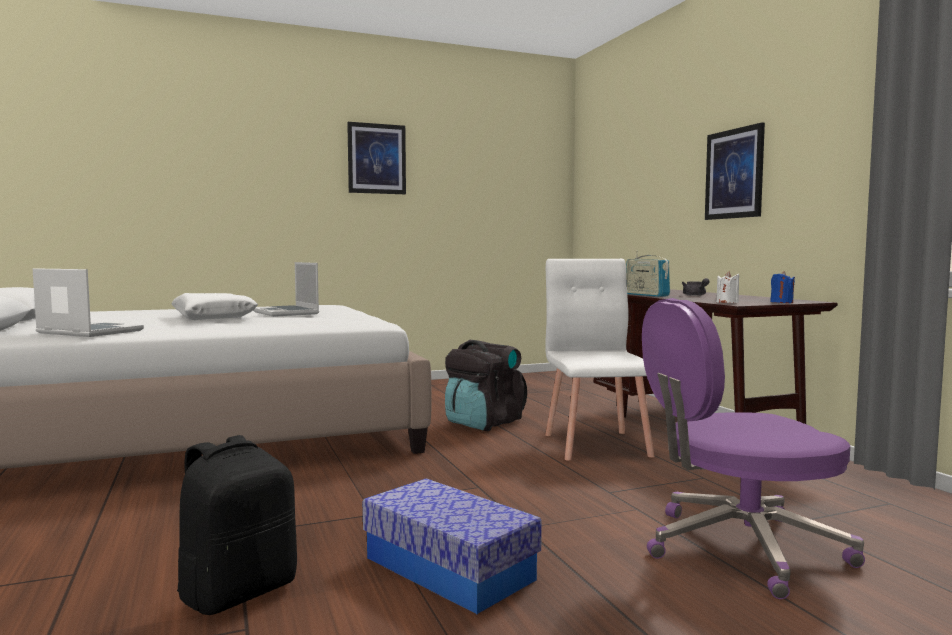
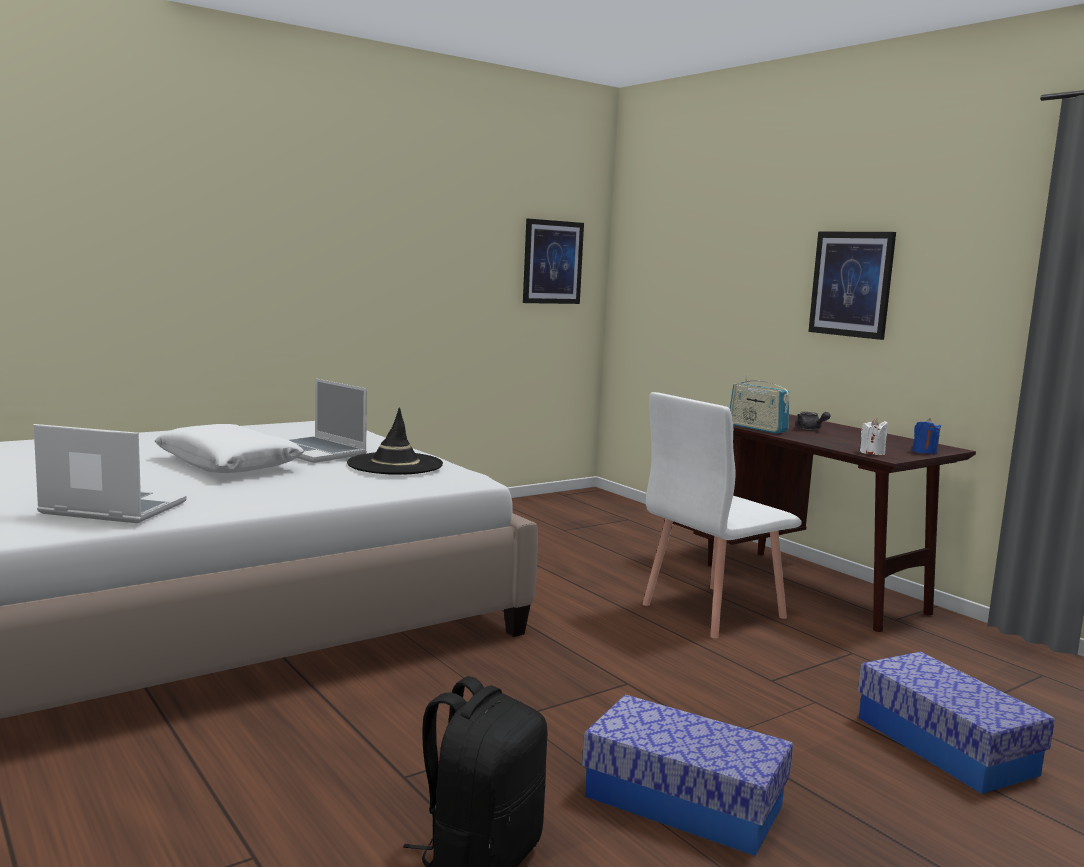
camera: 15 degrees left, 5 degrees up
(329, 317) = (395, 464): none -> black hat
(376, 159) = (375, 215): picture -> picture (552, 262)
(483, 423) = (558, 583): black backpack -> none
(597, 445) = (711, 611): white chair -> white chair turned 105 degrees counterclockwise
(740, 548) = (944, 745): purple office chair -> storage box

